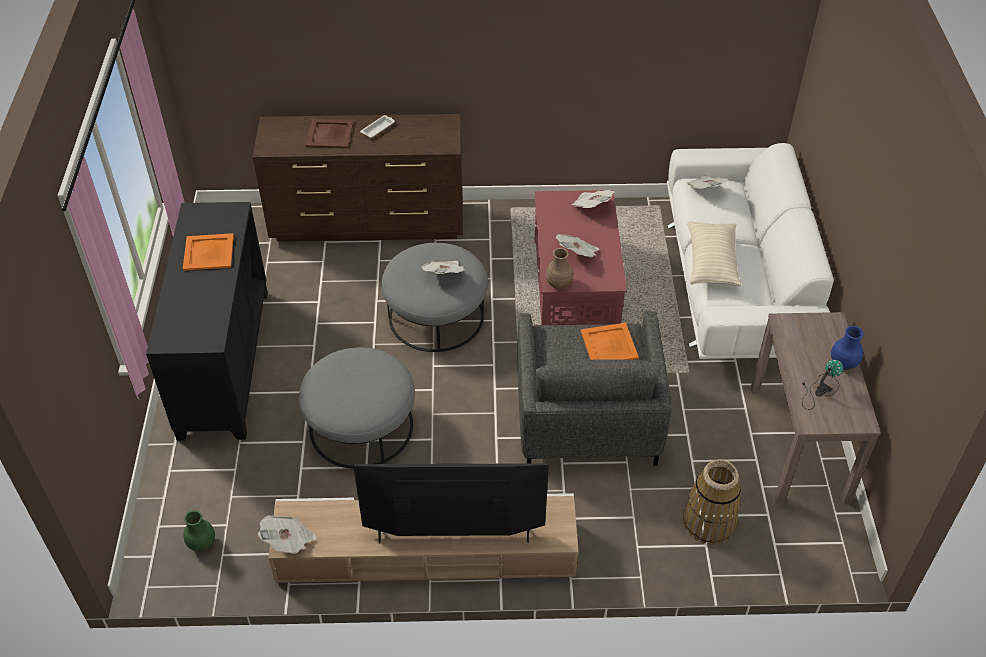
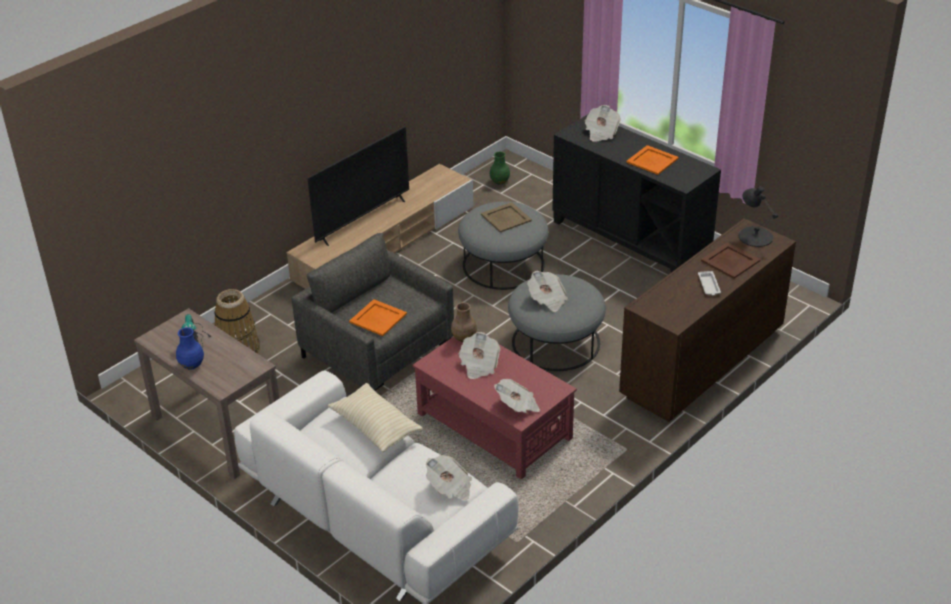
camera: 135 degrees right, 10 degrees down
(276, 138) = (755, 236): none -> black table lamp
(289, 541) = (439, 172): newspaper -> newspaper (601, 132)
(348, 385) = (505, 217): none -> beige tray

